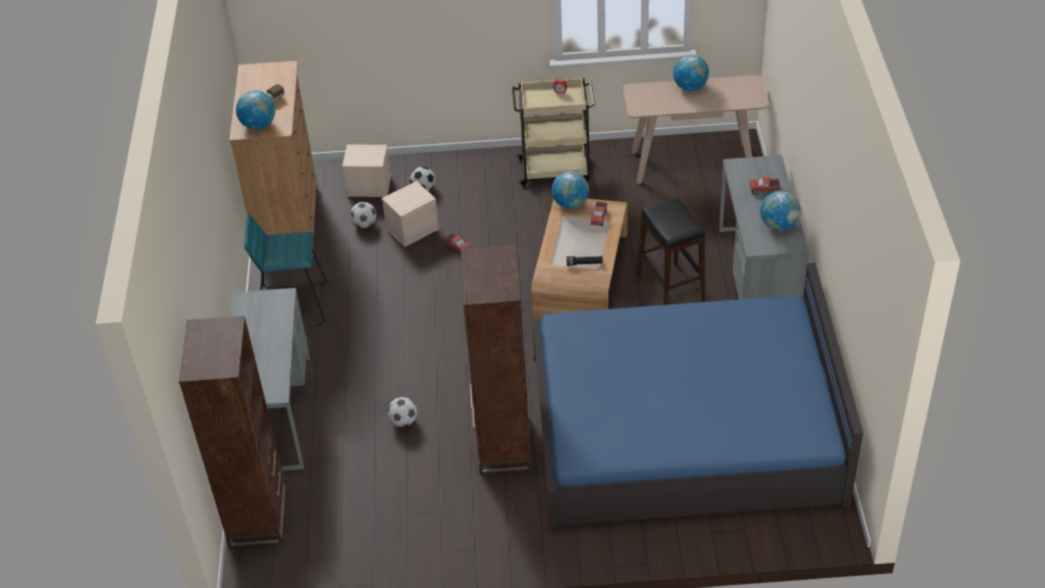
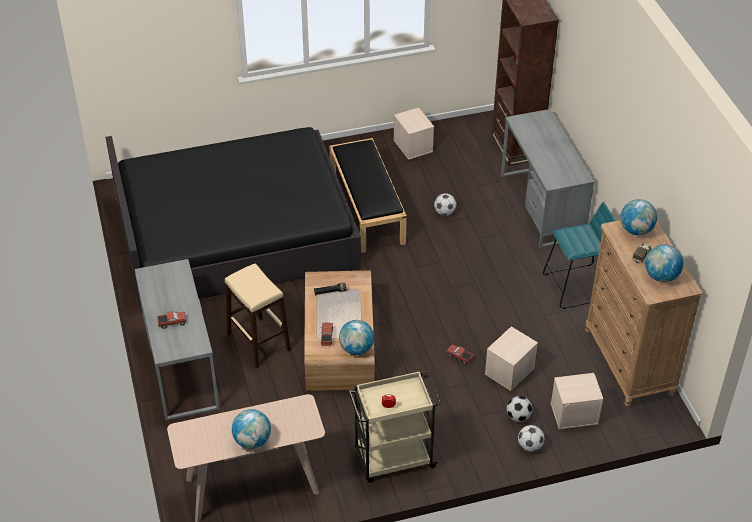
camera: 165 degrees right, 0 degrees up
(364, 224) = (556, 370): football -> football (530, 446)
(405, 539) = (412, 146): none -> beige storage box
(503, 443) = (366, 207): brown bookcase -> black bench
(670, 288) = (259, 342): black stool -> beige stool
(685, 429) = (234, 233): blue bed -> black bed
(779, 225) = (159, 289): globe -> globe (661, 276)

